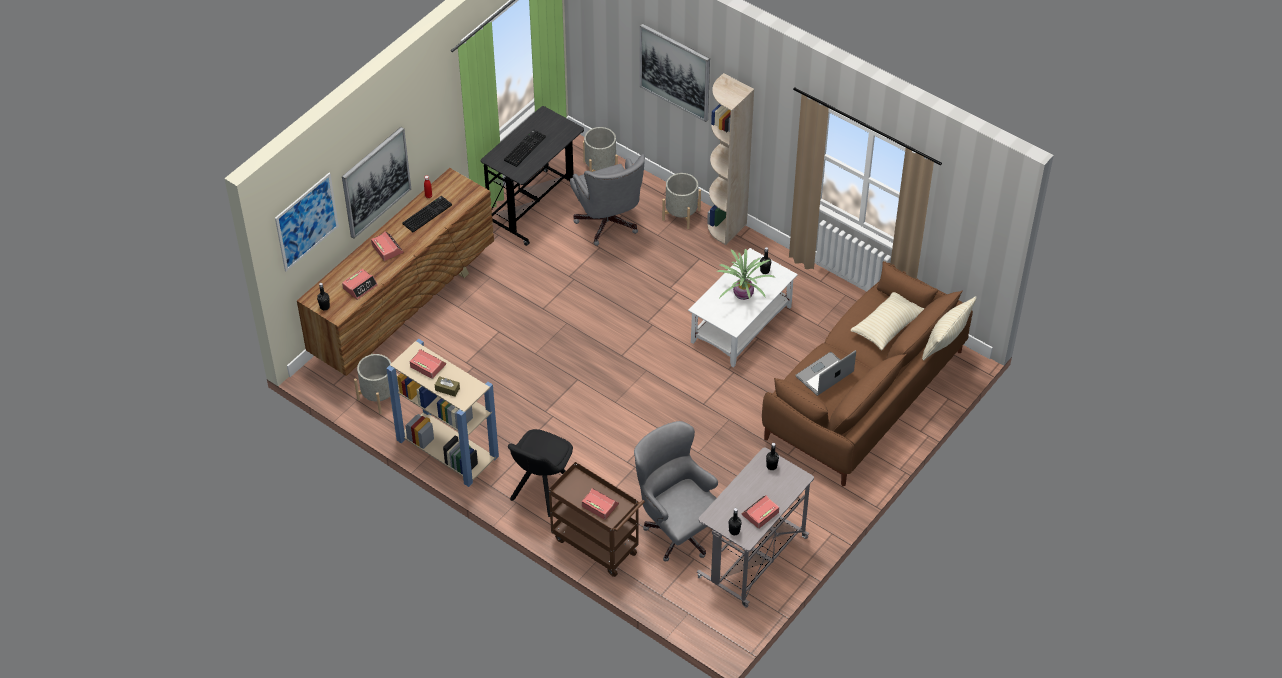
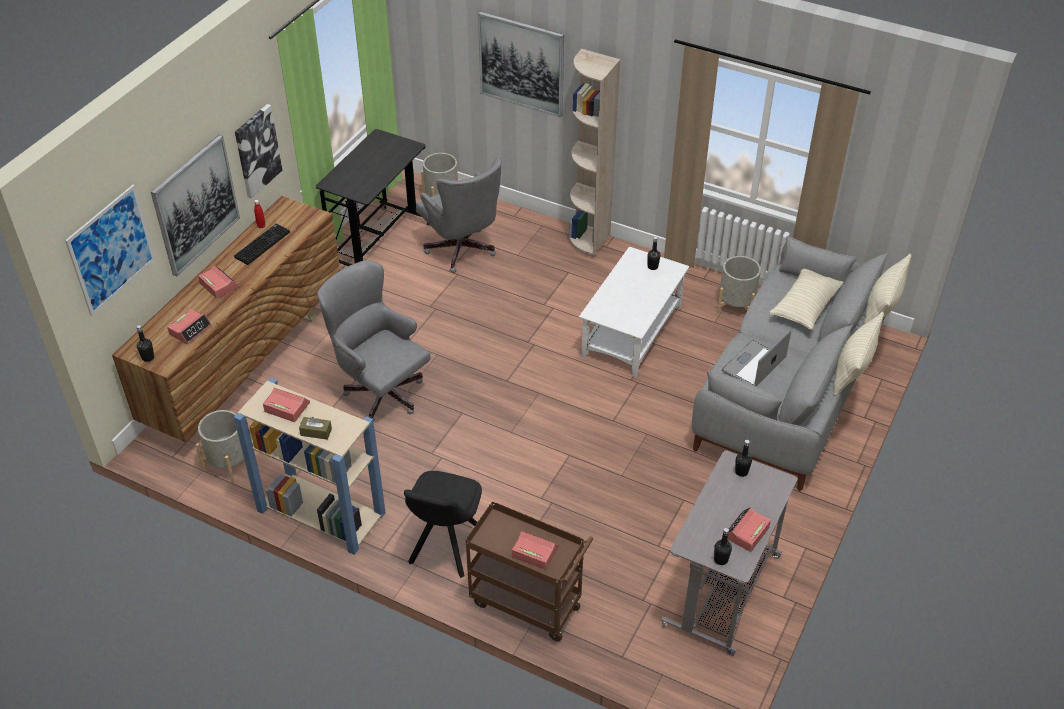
camera: 10 degrees left, 5 degrees down
(432, 134) = (257, 151): none -> picture
(524, 148) = (363, 169): keyboard -> none
(677, 530) = (621, 571): grey office chair -> grey office chair (381, 392)
(681, 215) = (538, 233): grey planter -> grey planter (736, 306)
(742, 295) = (635, 294): potted plant -> none
(863, 394) = (787, 387): brown sofa -> grey sofa
(901, 391) = (853, 369): none -> beige pillow

